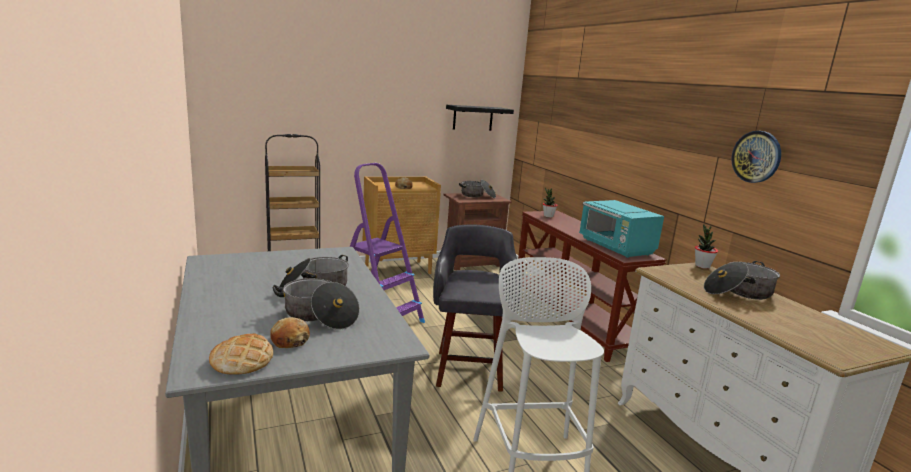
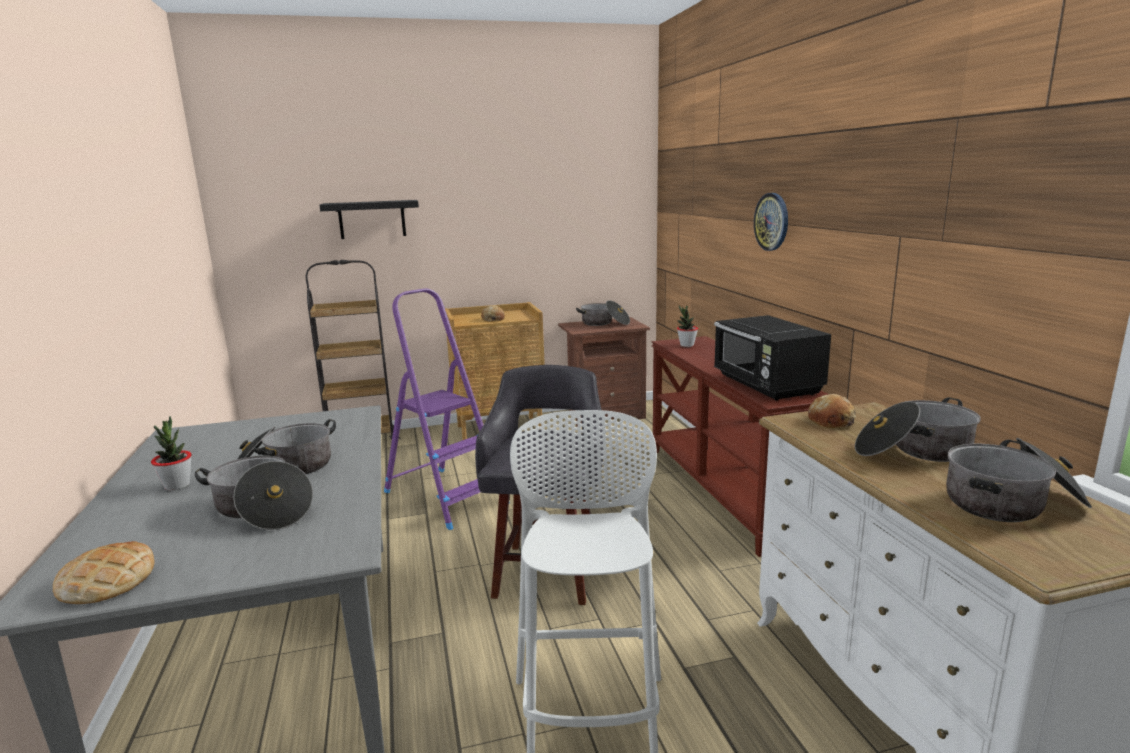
camera: 10 degrees right, 0 degrees up
(290, 340) = (195, 548): bread -> bread (831, 421)
(473, 118) = (590, 217): black shelf -> black shelf (372, 219)
(616, 247) = (766, 385): turquoise microwave -> black microwave
(702, 266) = (874, 409): potted plant -> potted plant (177, 485)
(756, 156) = (952, 229): wall clock -> wall clock (772, 221)
(806, 324) = (1012, 503): none -> cooking pot

